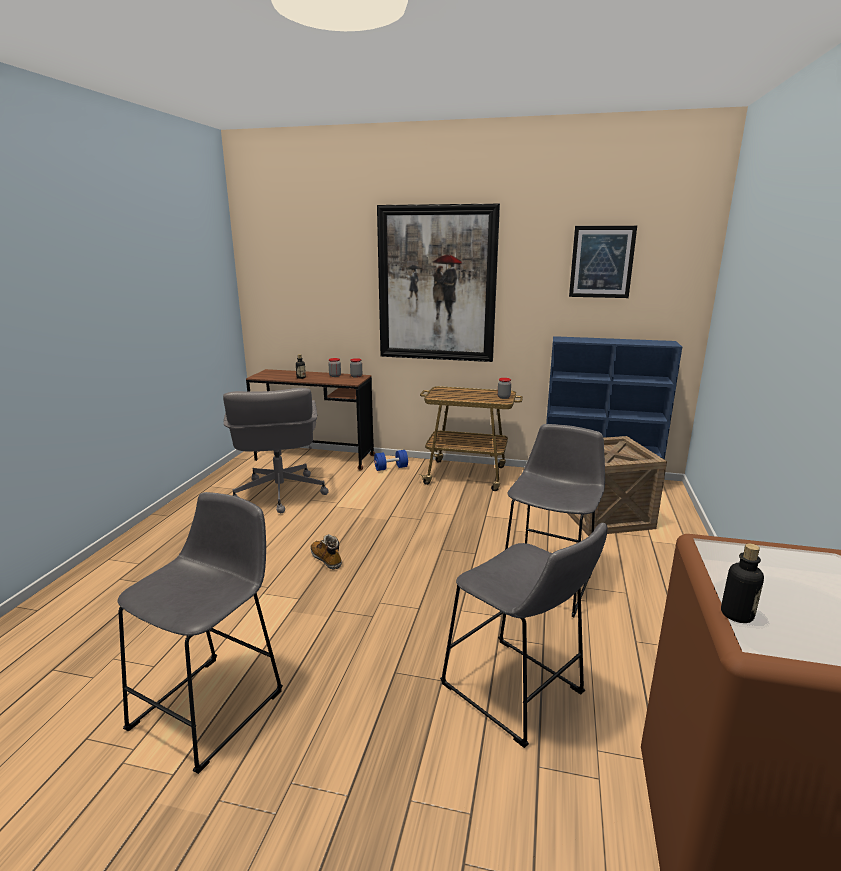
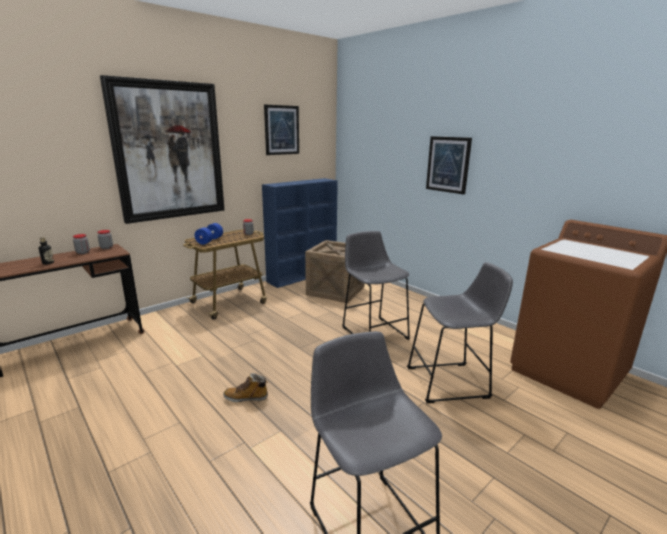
camera: 55 degrees left, 0 degrees up
(279, 494) = (101, 385): grey office chair -> none
(391, 468) = (165, 321): blue dumbbell -> blue dumbbell (209, 241)
(737, 614) = (606, 262): bottle -> none
(797, 343) = (448, 164): none -> picture

